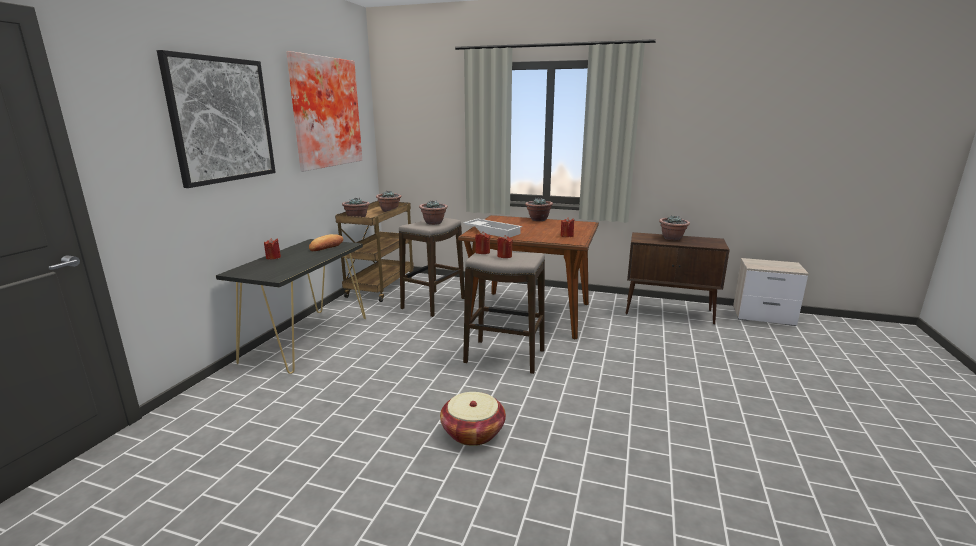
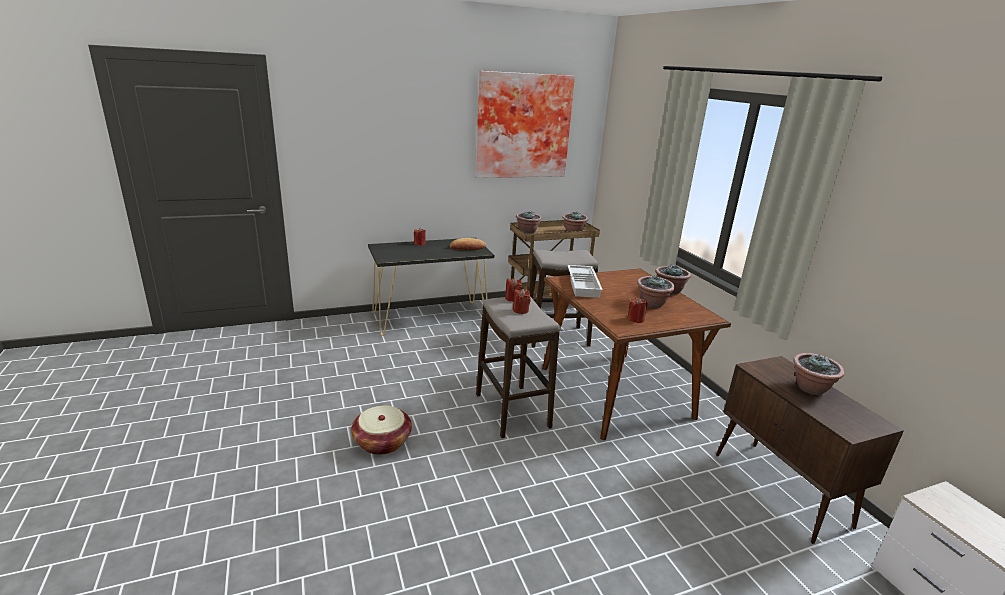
camera: 50 degrees right, 5 degrees up
(222, 120) = (398, 128): picture -> none
(434, 223) = (567, 257): potted plant -> potted plant (652, 304)

